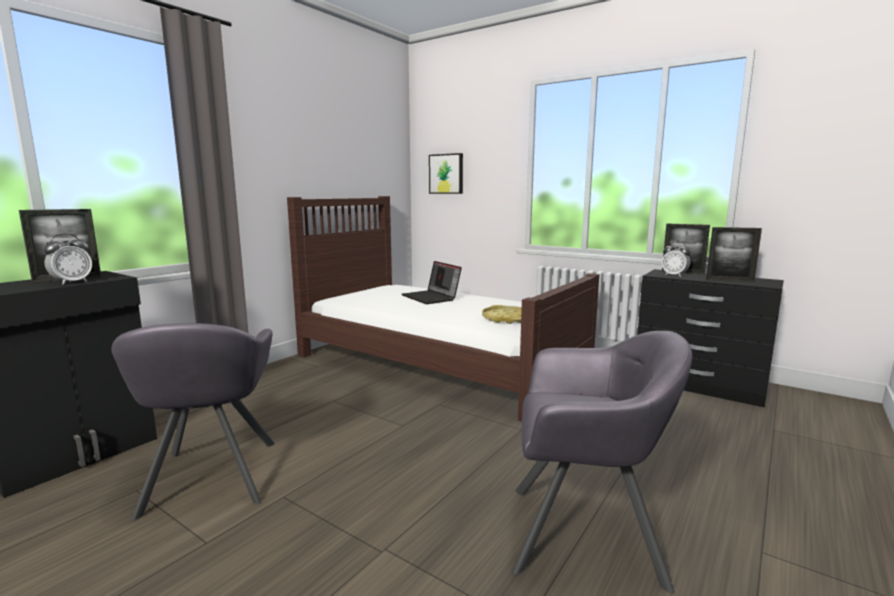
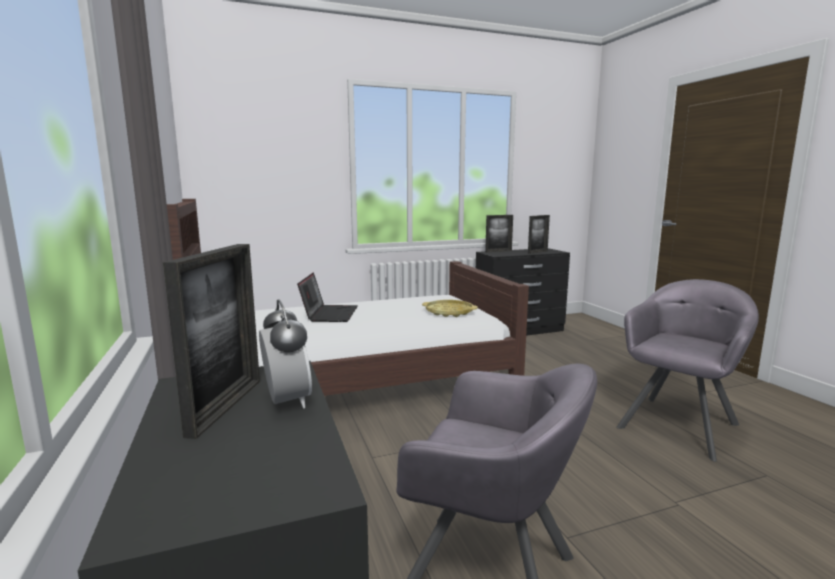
camera: 55 degrees left, 0 degrees up
(431, 298) = (329, 314): laptop -> laptop turned 90 degrees counterclockwise
(446, 174) = (244, 170): picture -> none
(674, 275) = (505, 253): alarm clock -> none

